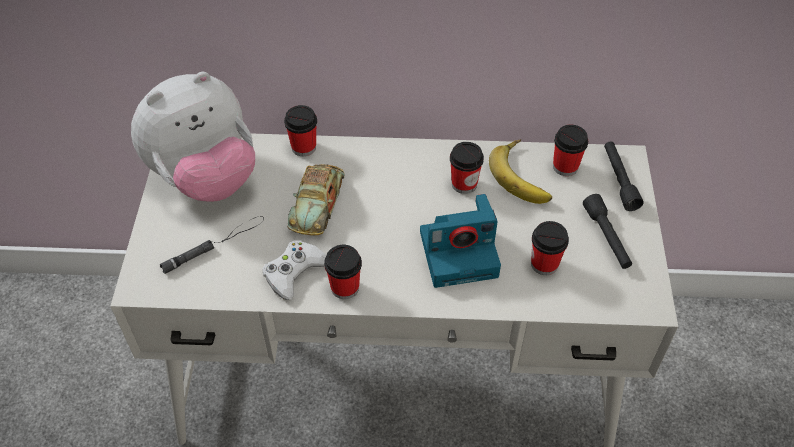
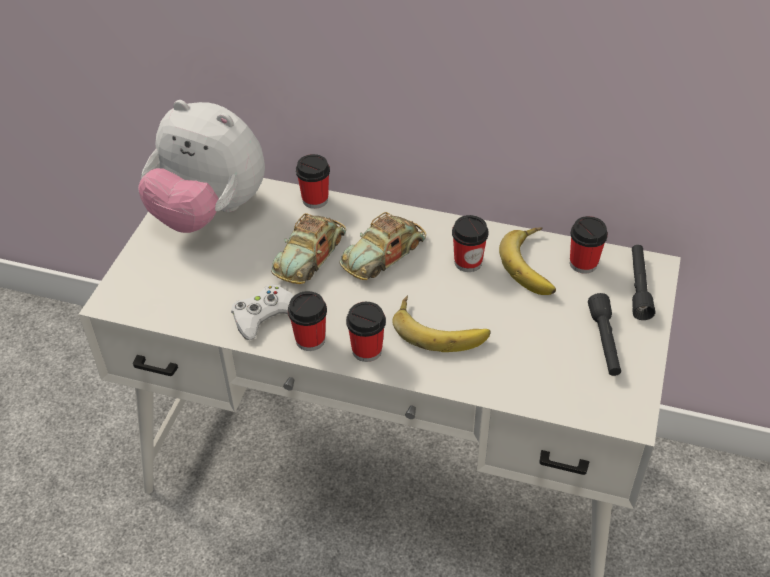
camera: 15 degrees right, 5 degrees down
(206, 178) = (209, 212): plush toy -> plush toy turned 45 degrees clockwise
(214, 244) = (196, 276): black flashlight -> none
(385, 190) = (383, 254): none -> toy car
(460, 252) = (440, 328): camera -> banana
(544, 264) = (526, 355): cup -> cup (367, 350)

